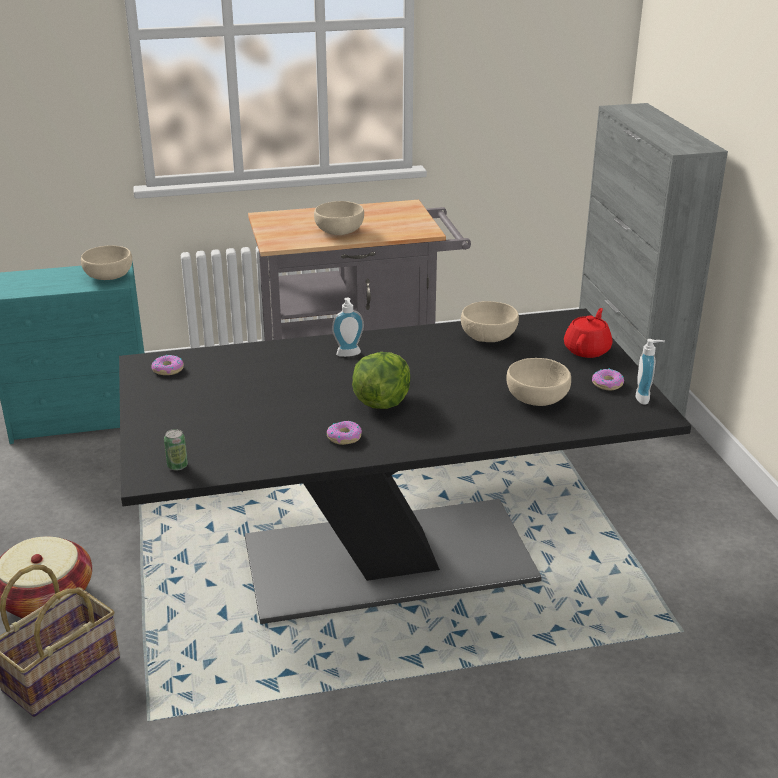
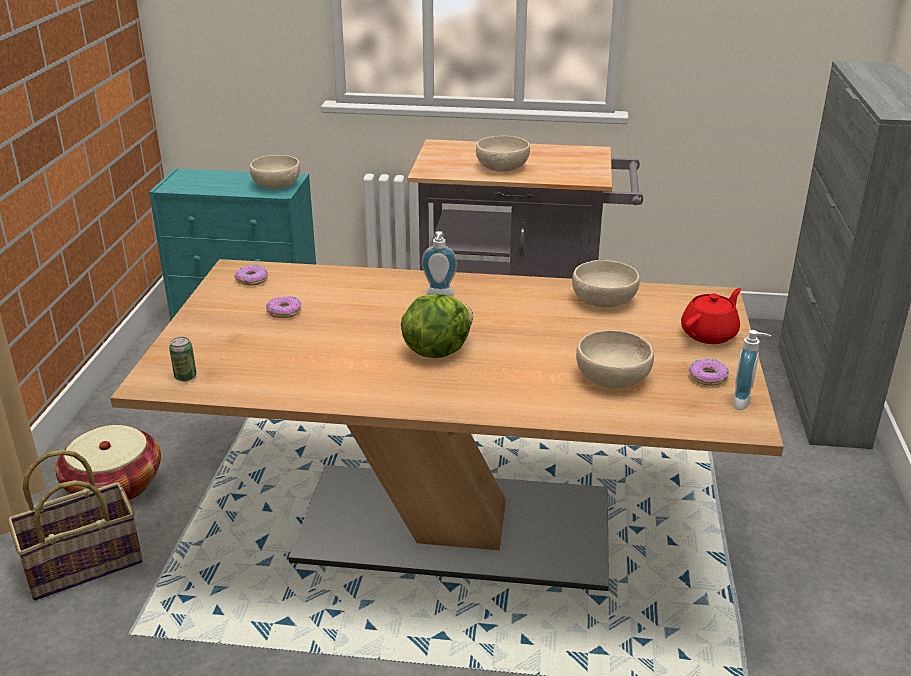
camera: 20 degrees right, 0 degrees up
(344, 437) = (370, 380): donut -> donut (284, 312)
(389, 560) = (455, 527): black dining table -> beige dining table

